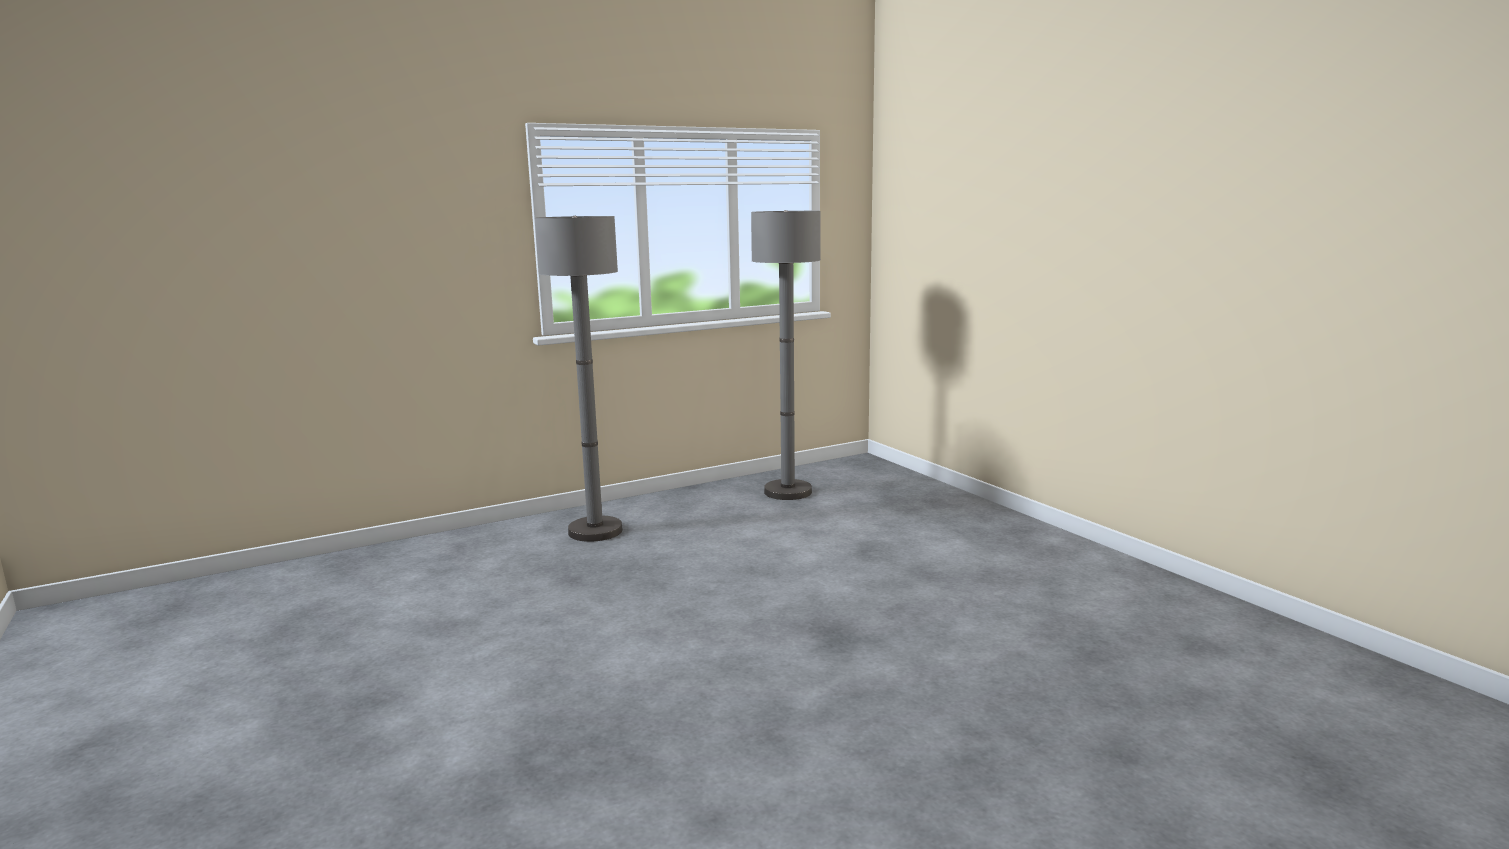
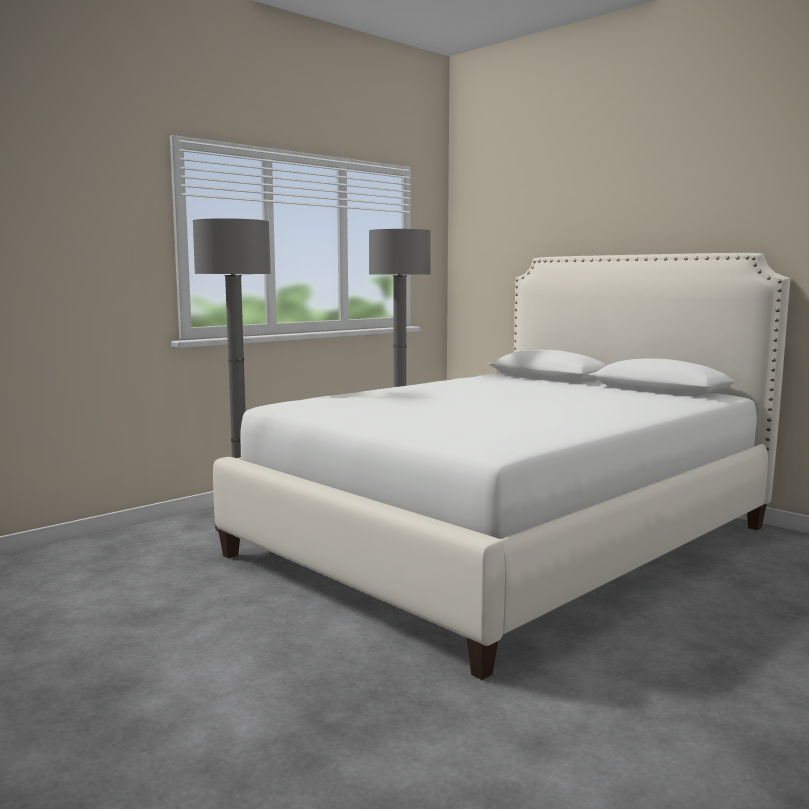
camera: 15 degrees left, 5 degrees down
(857, 572) = (509, 540): none -> white bed

